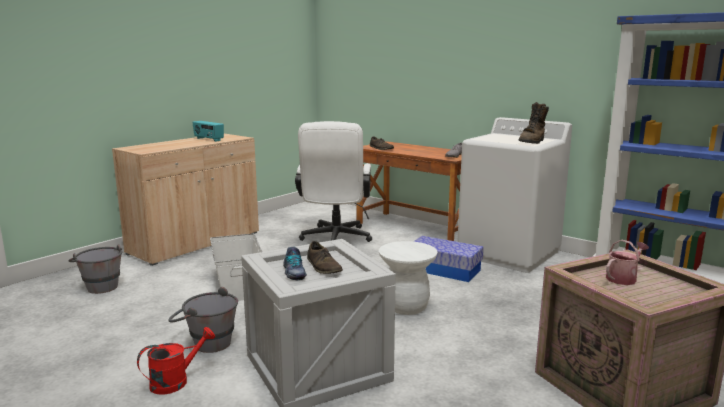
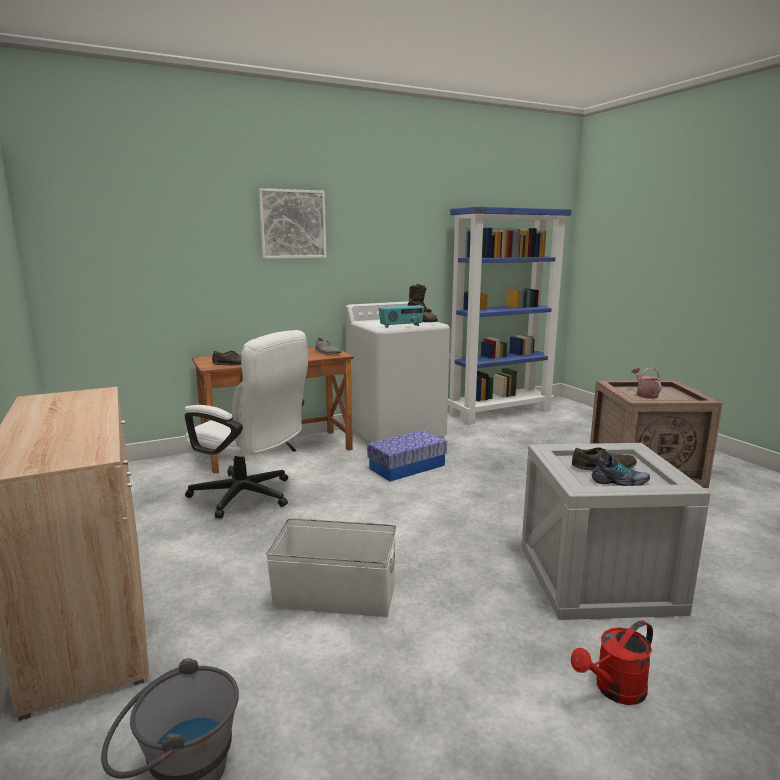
camera: 65 degrees left, 0 degrees up
(176, 381) = (614, 690): red watering can -> red watering can turned 105 degrees counterclockwise
(206, 342) = (511, 649): grey bucket -> none
(208, 139) = (65, 409): radio -> radio (401, 326)
(406, 307) = (480, 504): white stool -> none
(463, 41) = (292, 224): none -> picture

